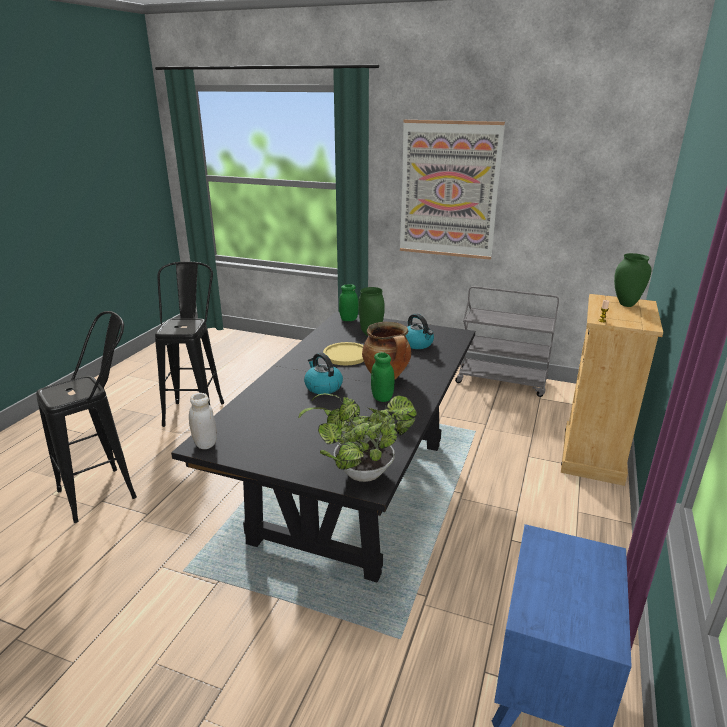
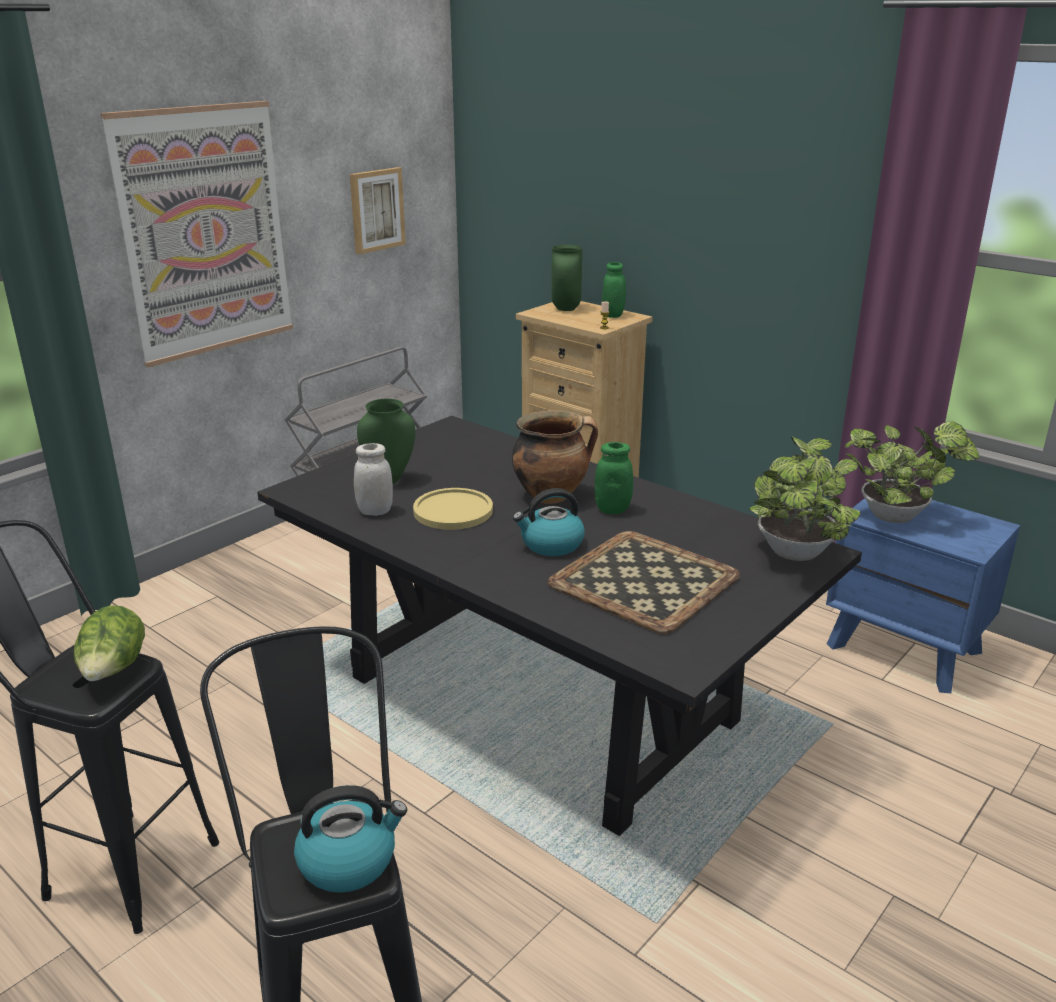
camera: 70 degrees left, 0 degrees up
(184, 329) = (114, 671): none -> lettuce
(205, 444) = (682, 662): white jar -> white jar (375, 511)
(292, 421) = (644, 582): none -> tray
(348, 319) = (310, 486): green jar -> green jar (613, 315)
(417, 344) = (461, 456): kettle -> kettle (349, 861)
(559, 561) = (897, 517): none -> potted plant
(579, 203) = (376, 210): none -> picture

